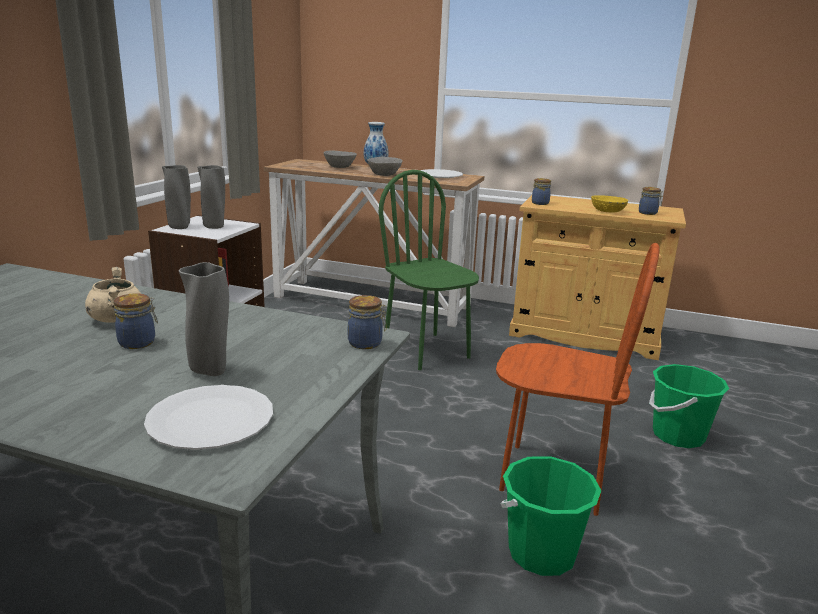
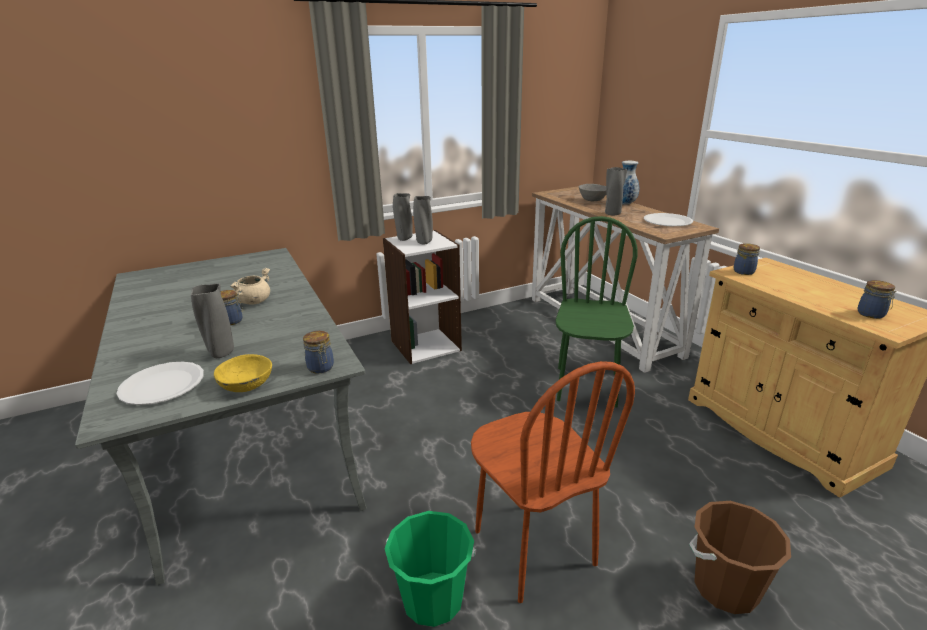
camera: 45 degrees right, 5 degrees up
(384, 174) = (612, 214): grey bowl -> grey vase
(607, 211) = (811, 299): yellow bowl -> yellow bowl (246, 385)
(678, 435) = (725, 587): green bucket -> brown bucket

